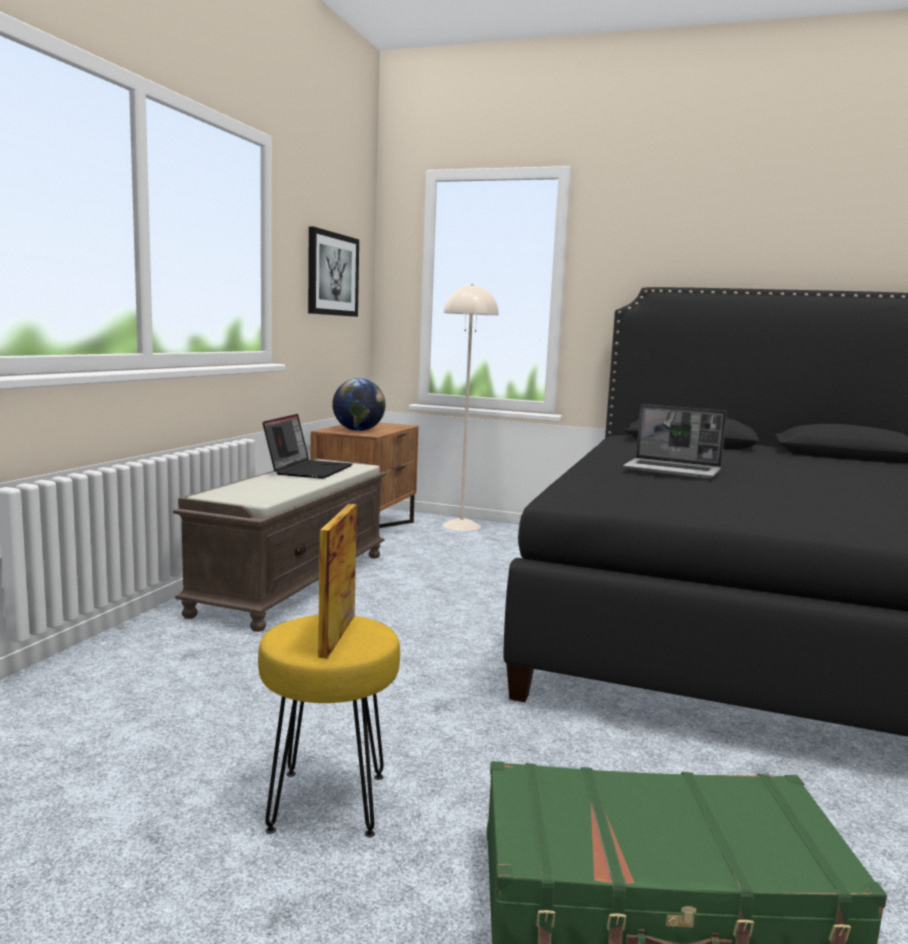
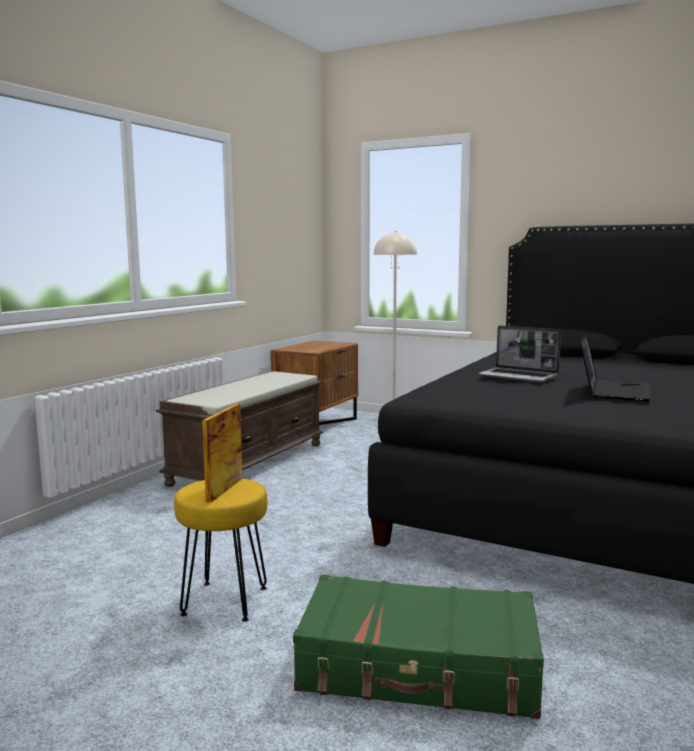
camera: 10 degrees right, 0 degrees up
(308, 470) = (261, 379): laptop -> laptop (612, 391)
(332, 274) = (286, 229): picture -> none
(358, 430) = (307, 348): globe -> none

